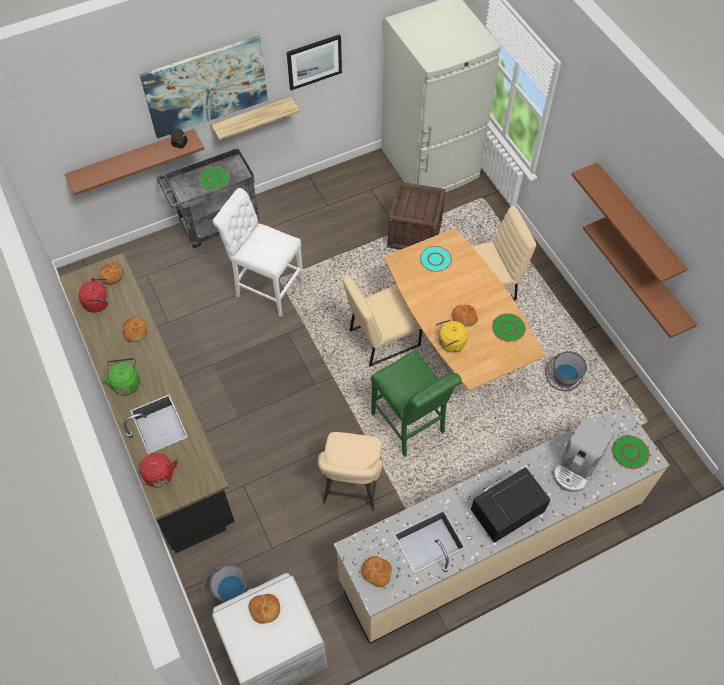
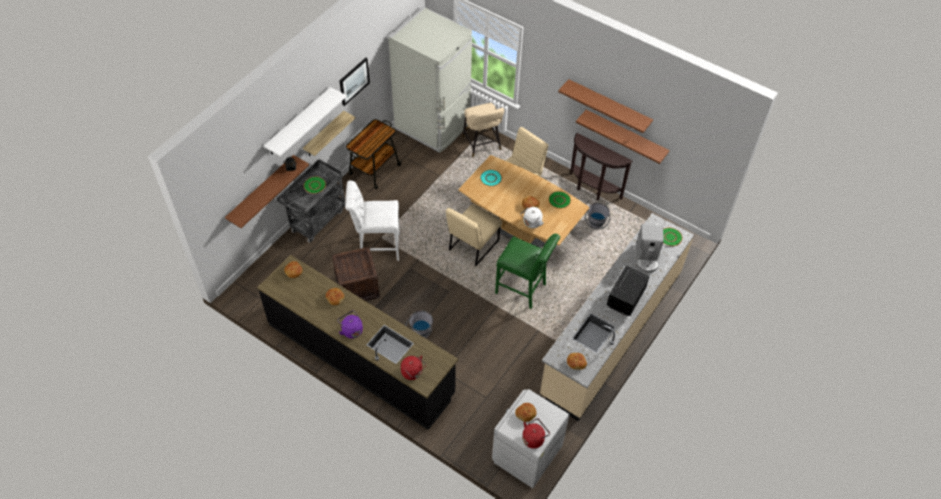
camera: 30 degrees left, 5 degrees down
(99, 302) = (297, 291): red kettle -> red kettle (534, 438)
(126, 382) = (351, 330): green kettle -> purple kettle
(206, 87) = (299, 121): picture -> white shelf
(227, 595) = (477, 437): grey bucket -> grey bucket (420, 334)
(324, 191) = (374, 170): none -> cart
(351, 487) = (511, 341): beige stool -> beige stool (482, 145)
(414, 233) = (451, 173): crate -> crate (357, 287)
(450, 343) = (531, 223): yellow kettle -> white kettle
(586, 332) = (592, 190): none -> brown console table

